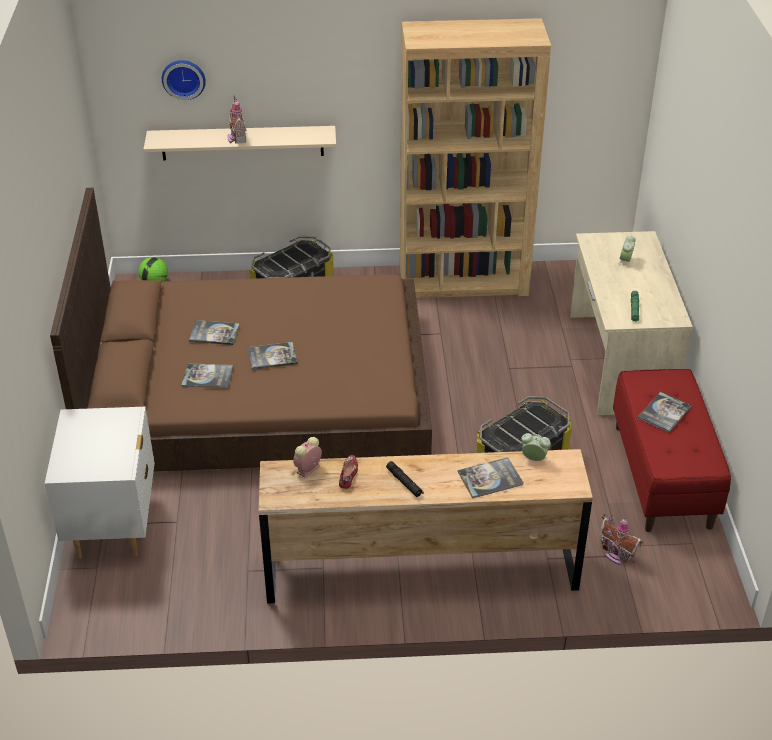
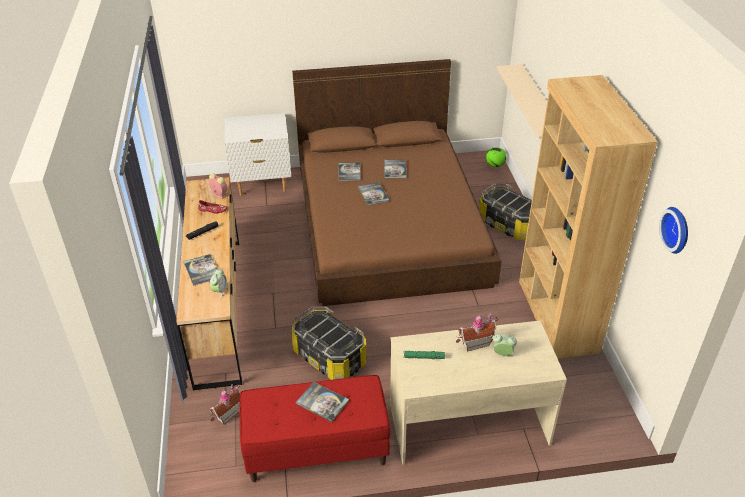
camera: 85 degrees right, 0 degrees up
(183, 78) = (536, 39): wall clock -> wall clock (677, 229)
(236, 137) = (527, 95): toy house -> toy house (474, 343)

